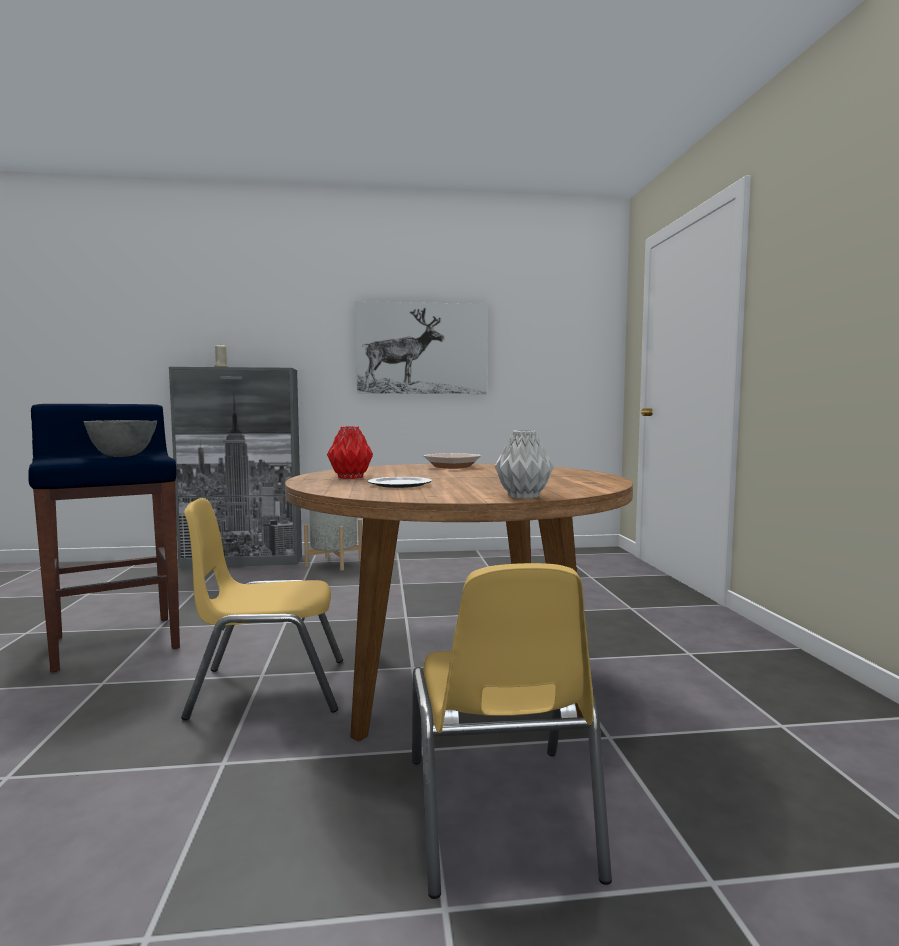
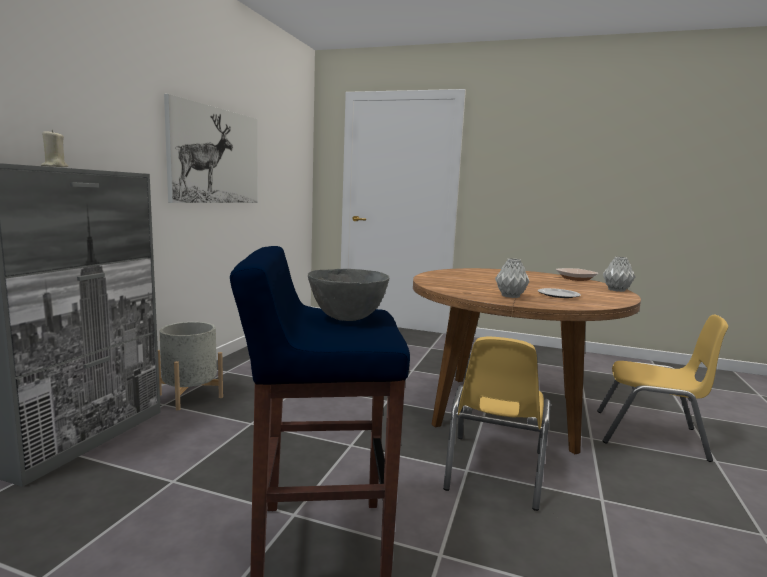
camera: 65 degrees left, 5 degrees up
(350, 477) = (510, 296): red vase -> grey vase
(452, 467) = (453, 277): bowl -> bowl (575, 279)

